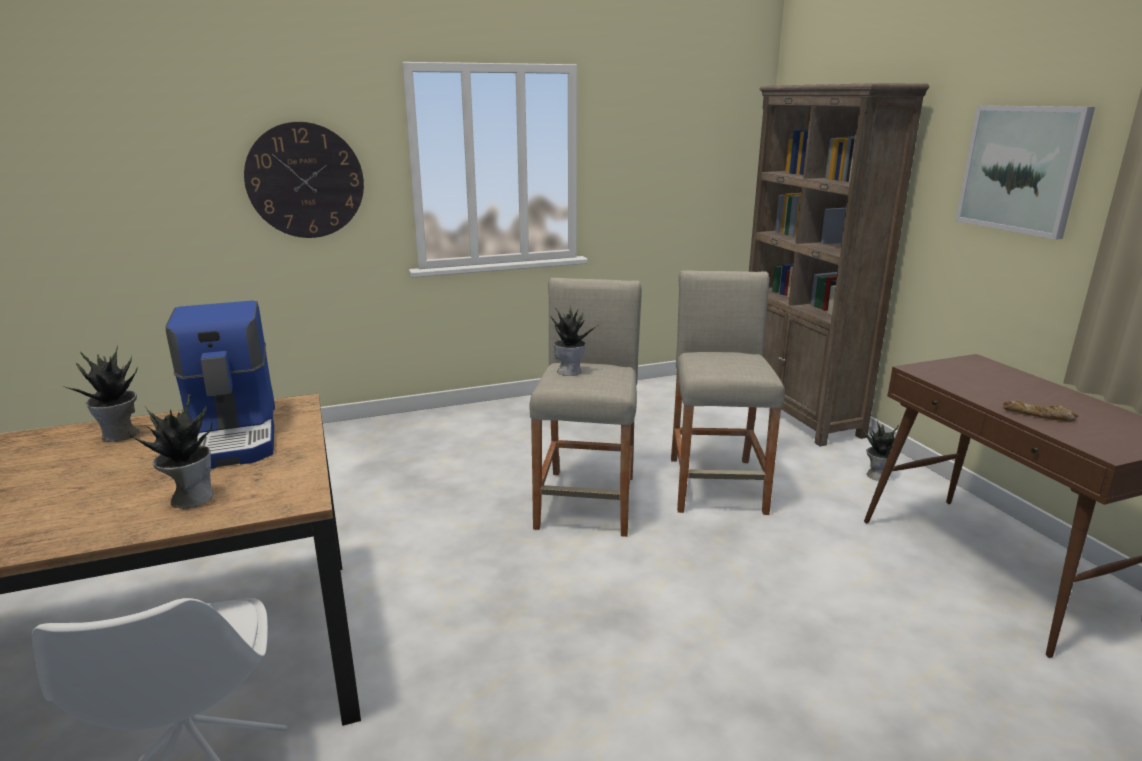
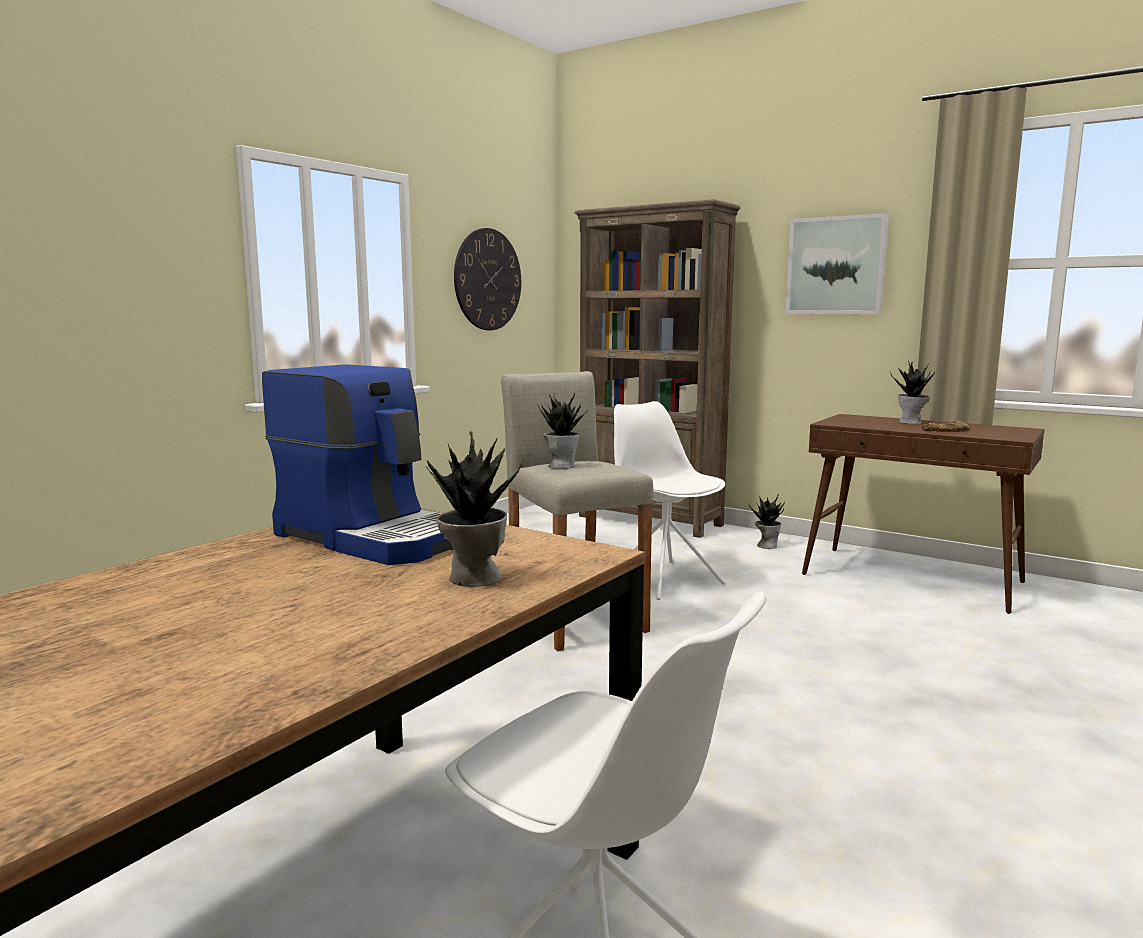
camera: 35 degrees left, 10 degrees down
(120, 435) = (205, 565): potted plant -> potted plant (911, 422)
(305, 181) = (120, 283): wall clock -> wall clock (488, 279)
(716, 485) = (663, 579): beige stool -> white chair

